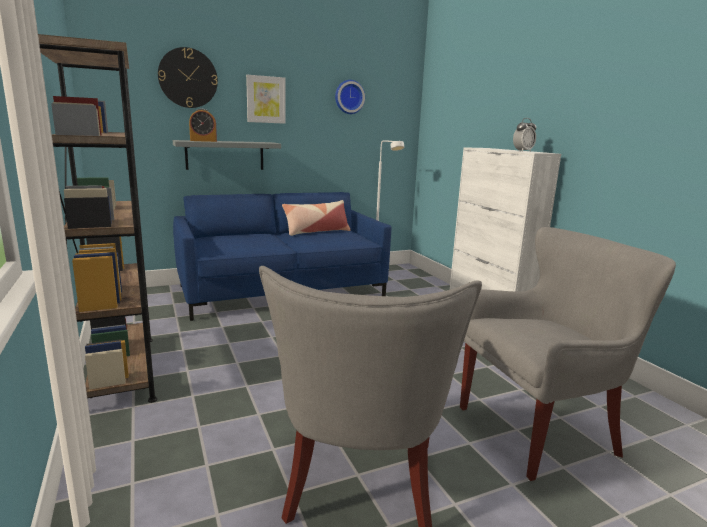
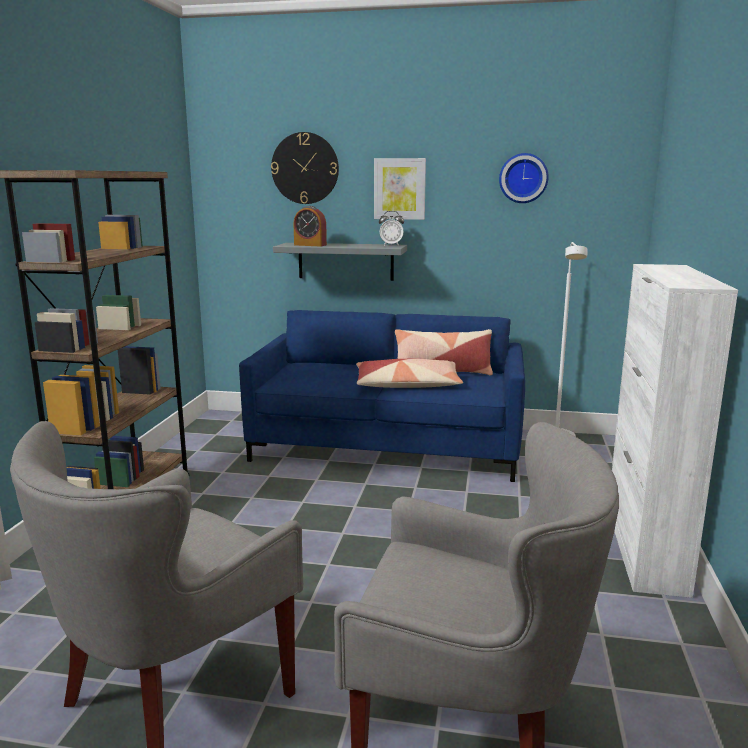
camera: 35 degrees right, 0 degrees up
(309, 241) = (408, 385): none -> pillow
(522, 151) = (675, 281): alarm clock -> alarm clock (391, 245)

